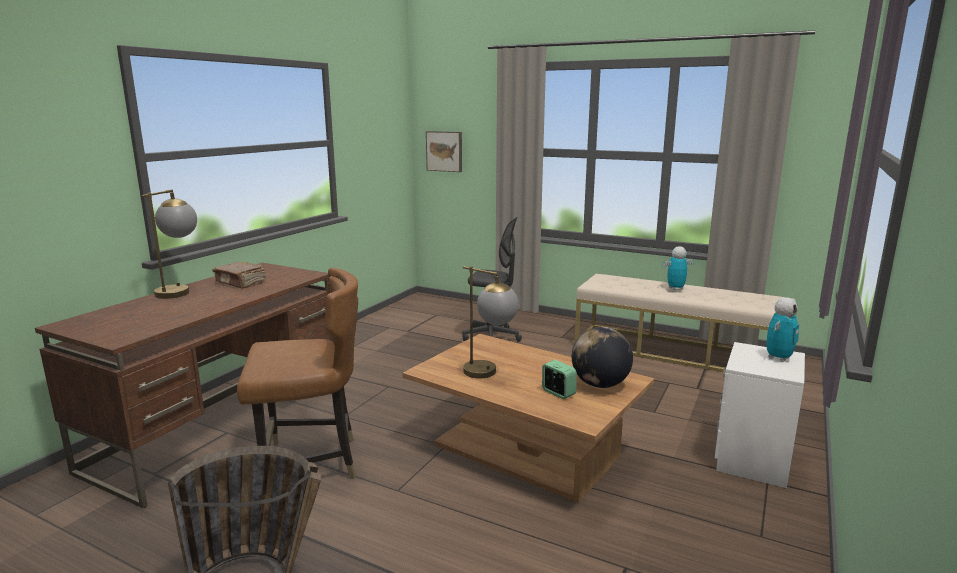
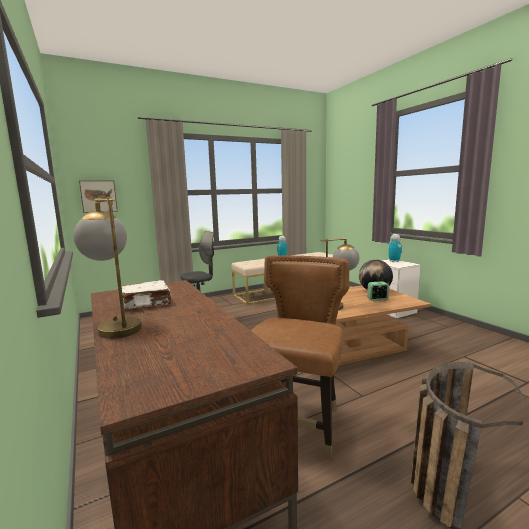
camera: 55 degrees left, 5 degrees down
(240, 283) = (147, 303): brown book -> white book

